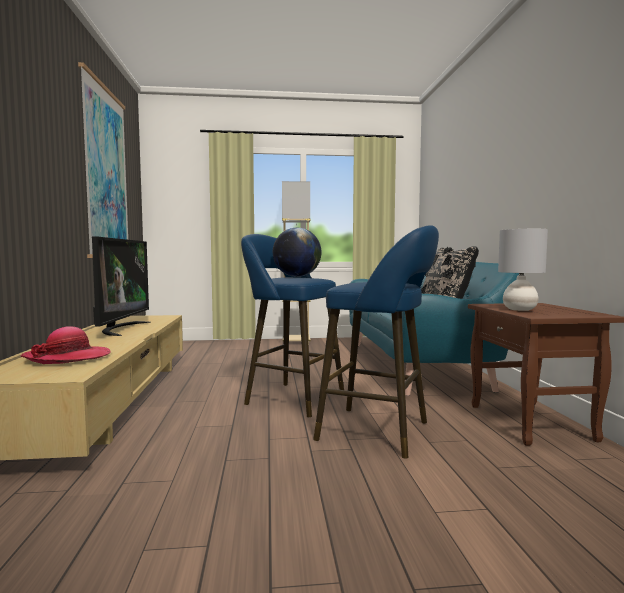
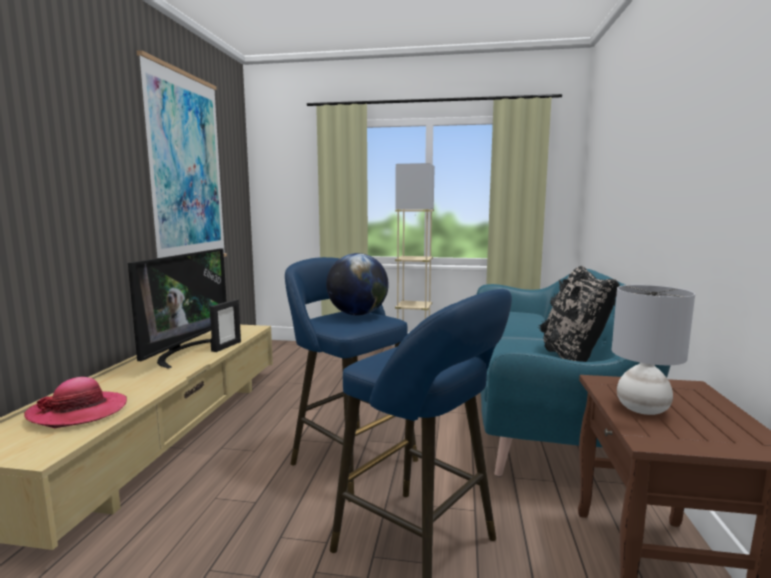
camera: 15 degrees right, 5 degrees up
(156, 325) = (226, 346): none -> picture frame

